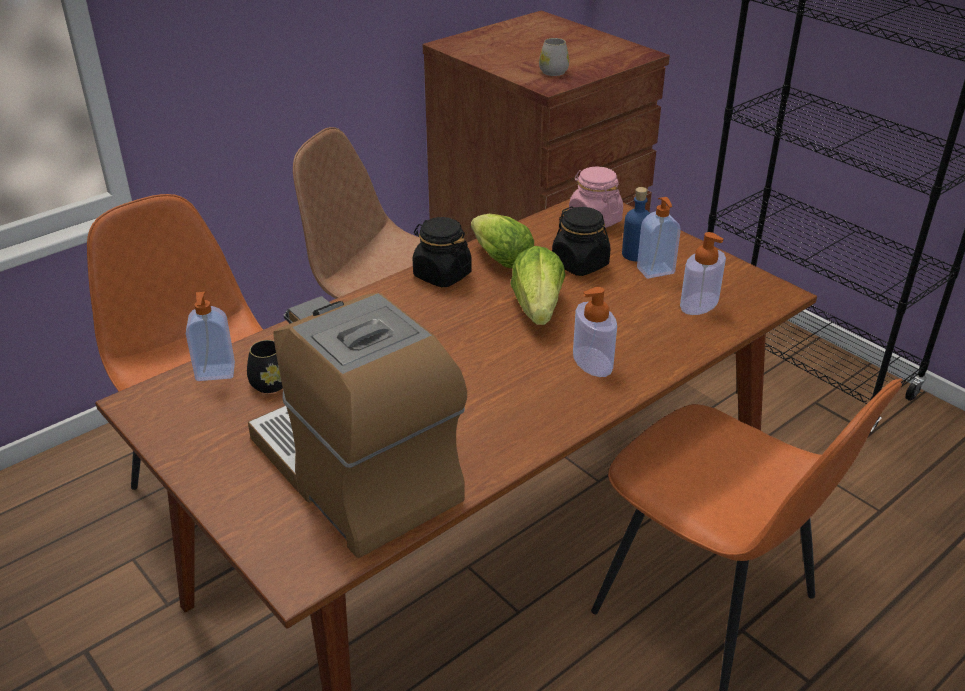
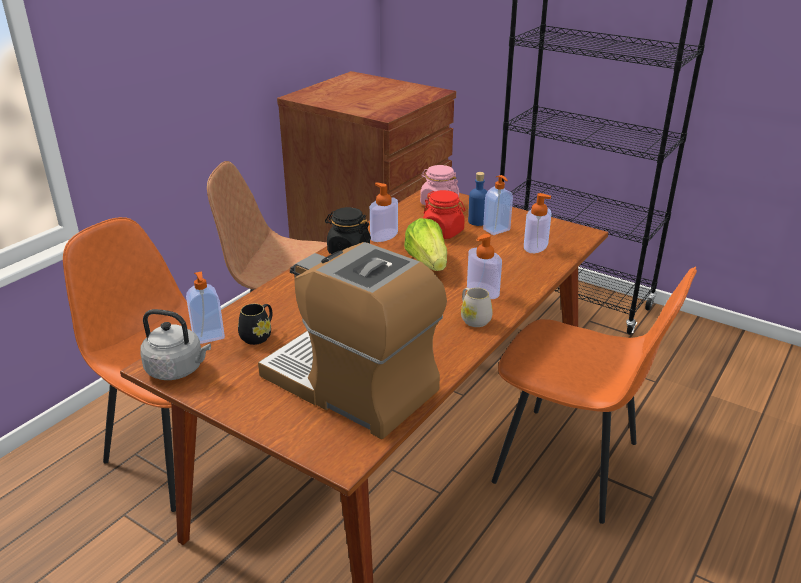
camera: 15 degrees left, 5 degrees down
(160, 412) = (178, 369): none -> grey kettle
(498, 258) = (384, 235): lettuce -> soap dispenser
(552, 70) = (381, 106): white mug -> white mug (473, 318)
(580, 264) = (443, 232): black jar -> red jar

